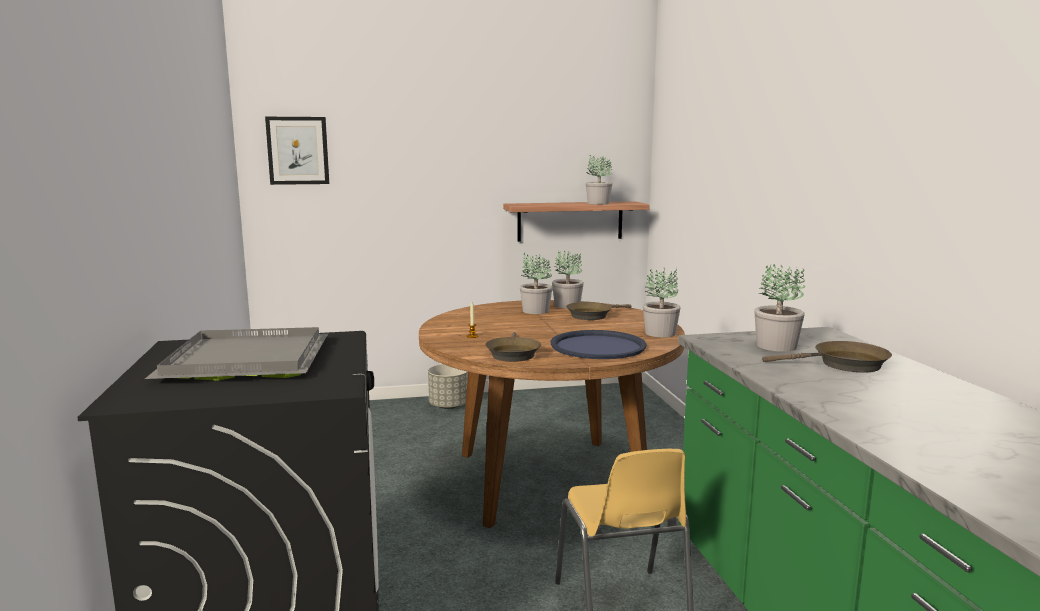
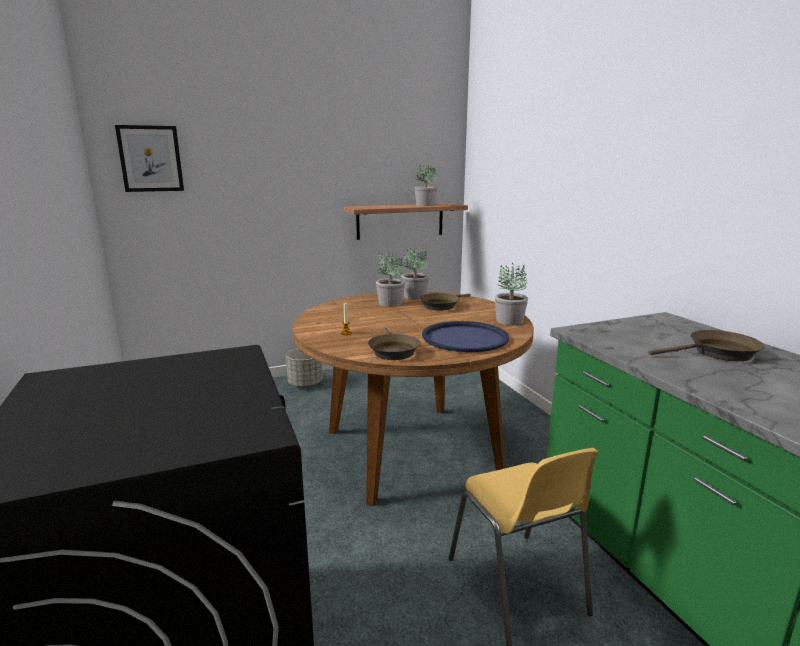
camera: 10 degrees left, 5 degrees up
(248, 361) = (141, 397): grey tray -> none
(776, 346) = (643, 336): potted plant -> none

